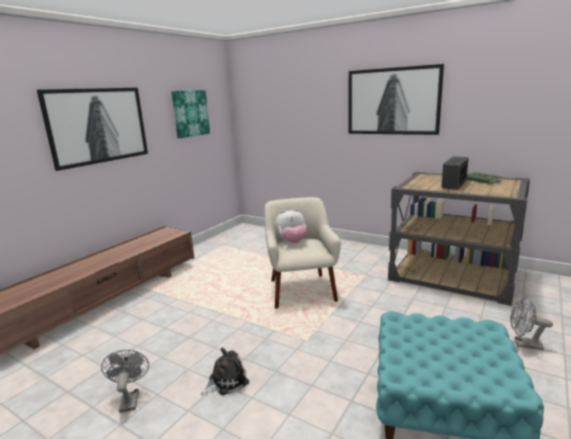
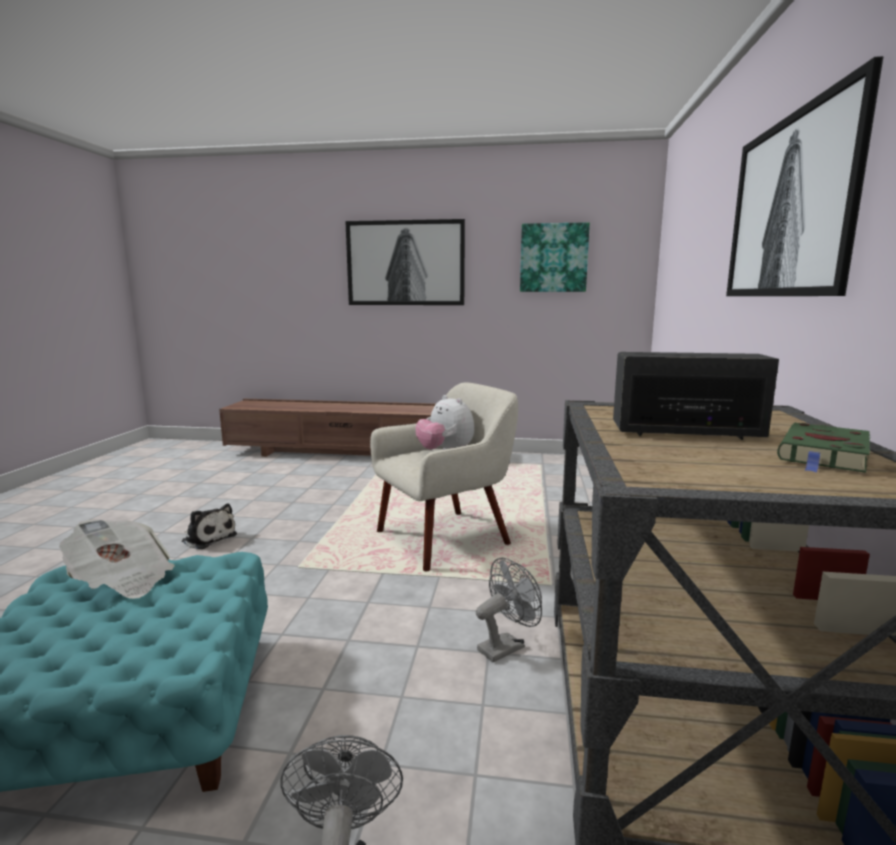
camera: 65 degrees right, 5 degrees down
(130, 399) = (185, 505): grey fan -> grey fan (506, 646)
(410, 351) = (122, 580): none -> newspaper

